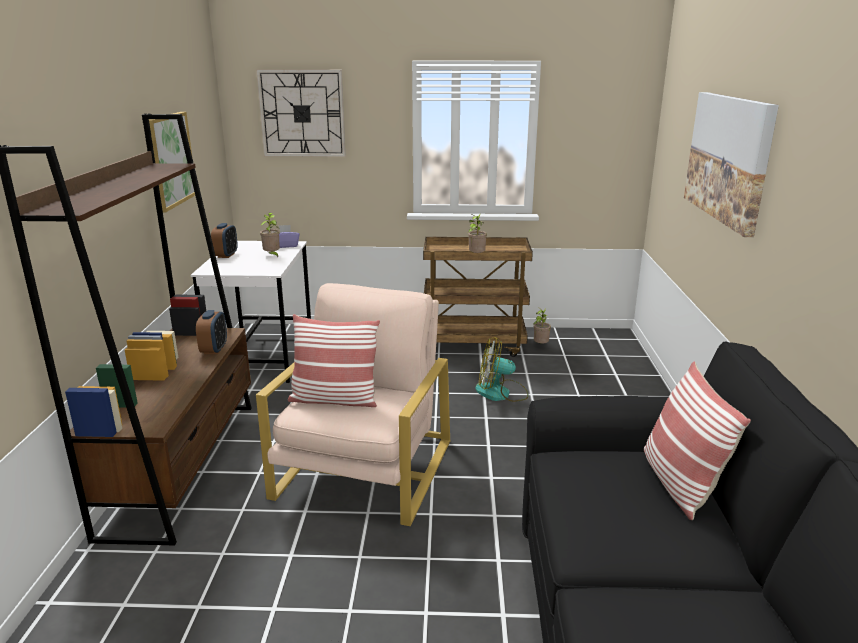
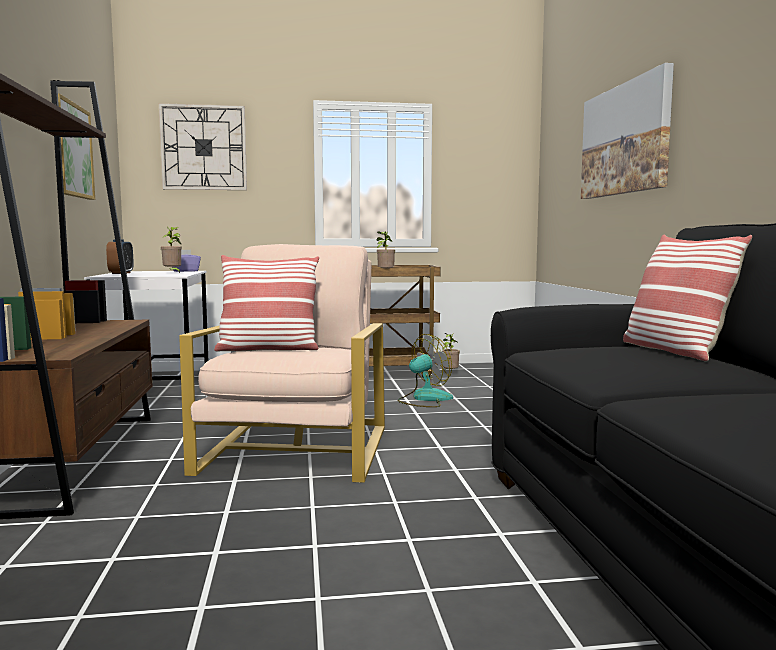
camera: 10 degrees left, 15 degrees down
(214, 349) = (117, 326): alarm clock -> none
(501, 393) = (424, 399): fan -> fan turned 150 degrees clockwise

